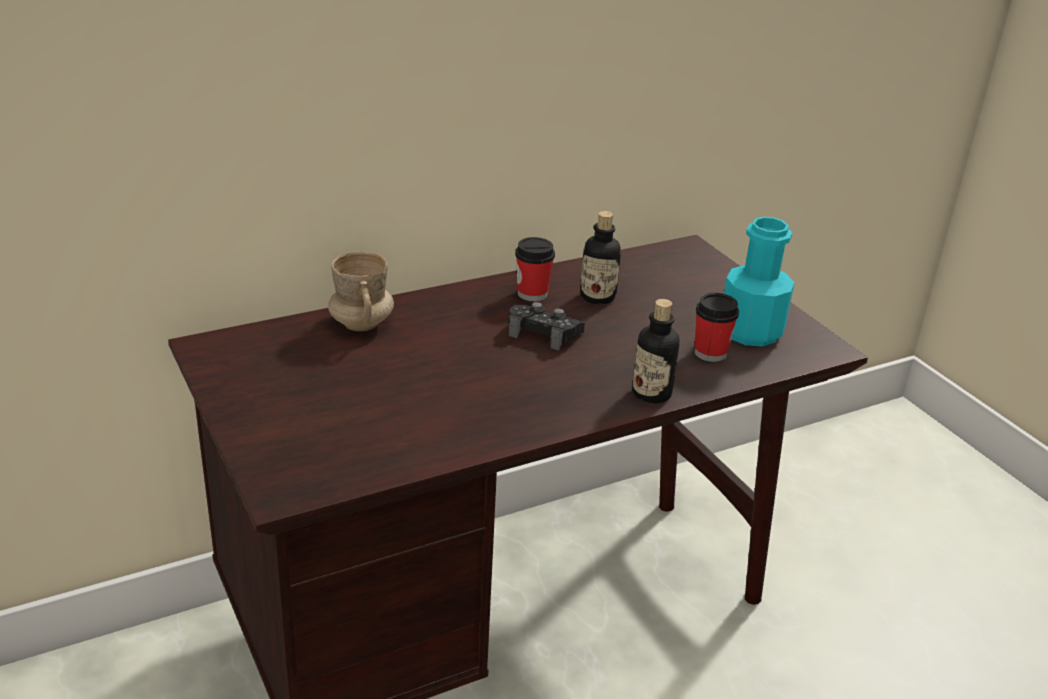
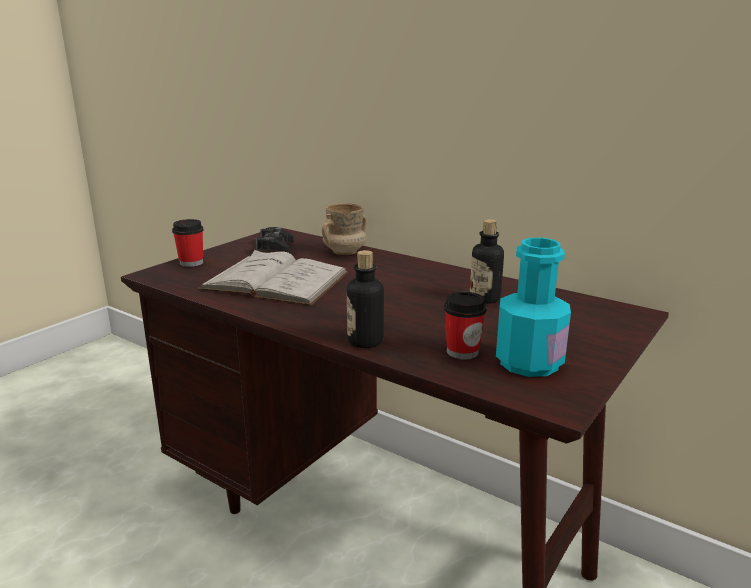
camera: 65 degrees right, 10 degrees down
(419, 400) = (275, 280): none -> white book
(532, 294) = (453, 280): cup -> cup (191, 263)
(544, 333) = (404, 294): black game controller -> black game controller (275, 247)

